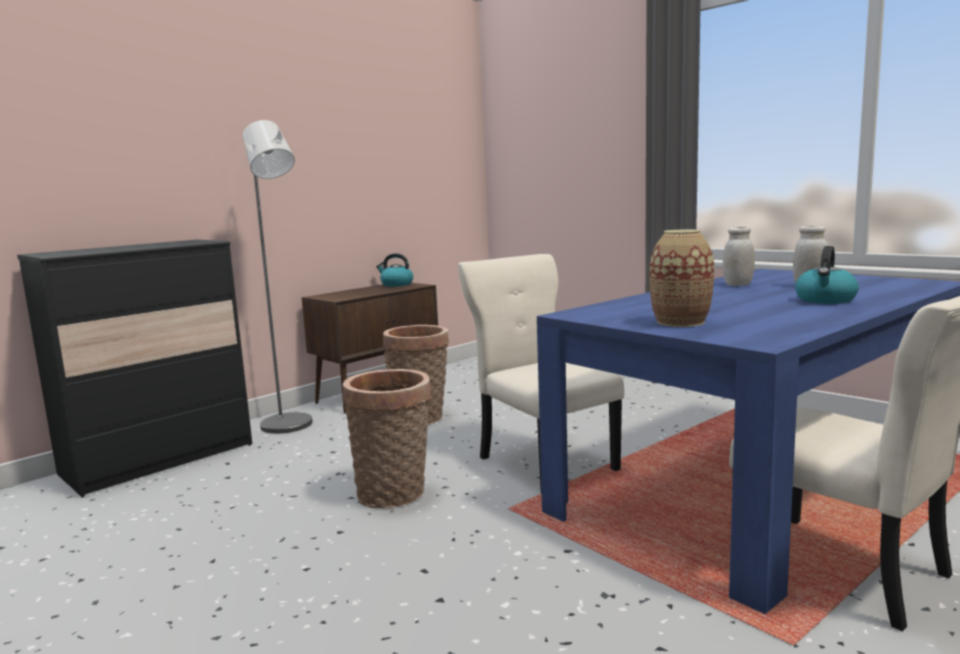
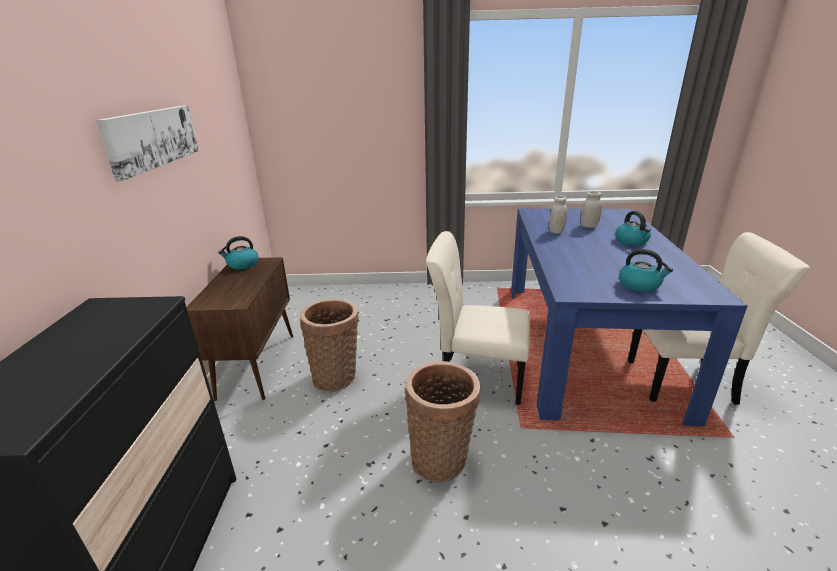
camera: 45 degrees left, 15 degrees up
(290, 427) = (238, 439): grey floor lamp -> none
(318, 143) = (152, 138): none -> picture
(680, 322) = (640, 285): vase -> kettle

